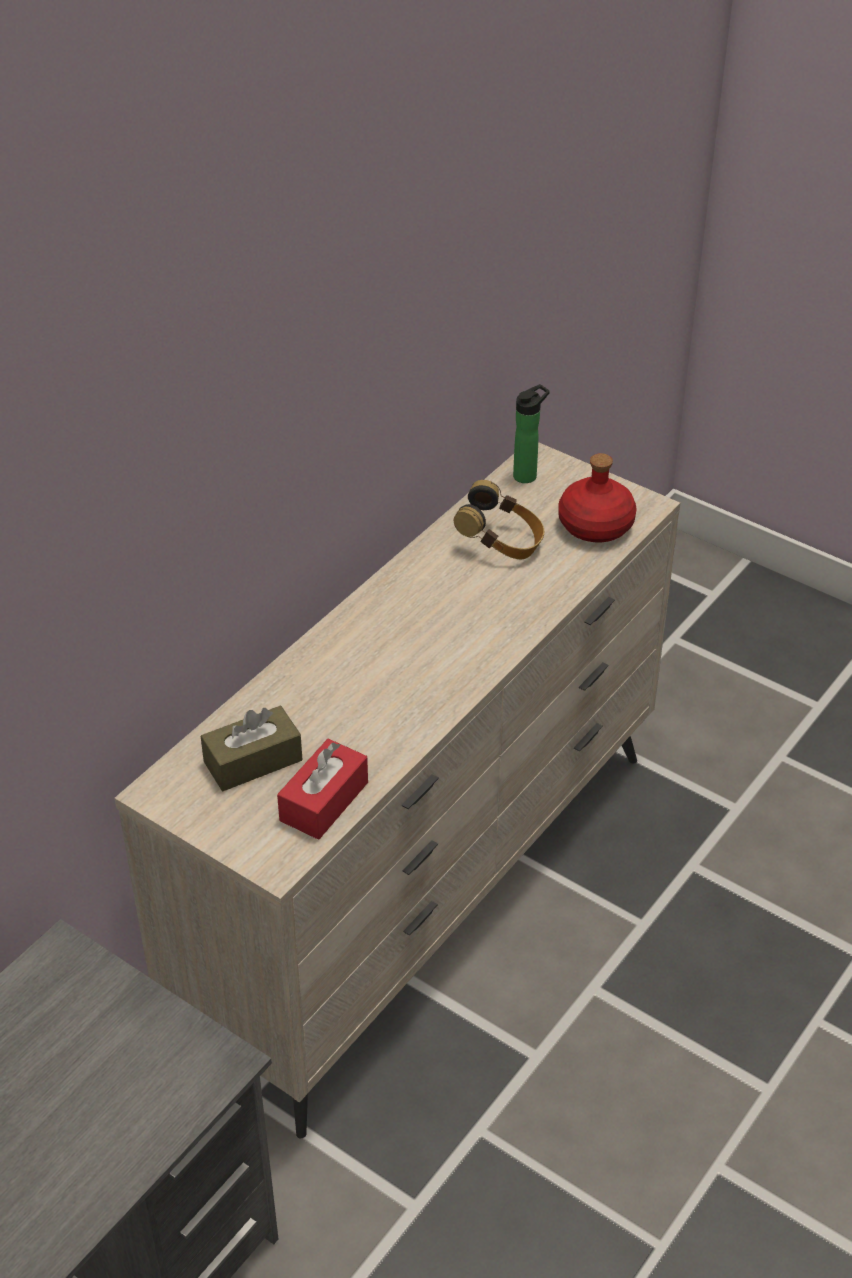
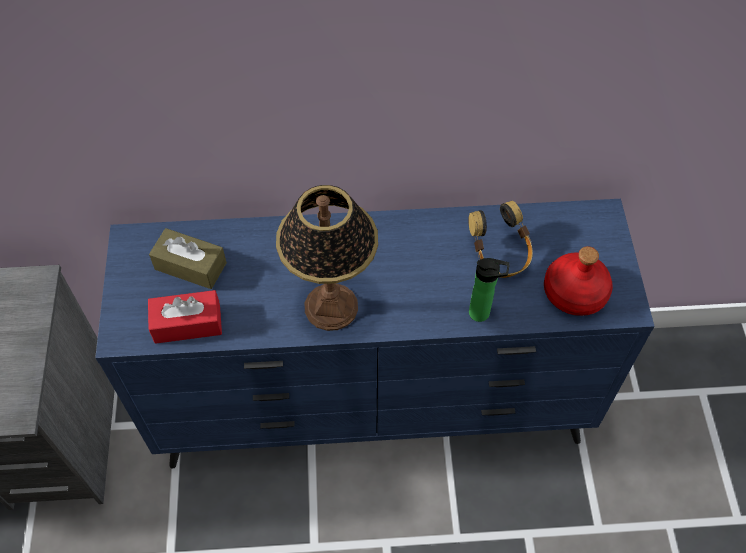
camera: 50 degrees right, 15 degrees up
(427, 894) = (375, 406): beige dresser -> blue dresser
(428, 685) = (331, 306): none -> table lamp
(527, 475) = (582, 221): bottle -> bottle (482, 313)

